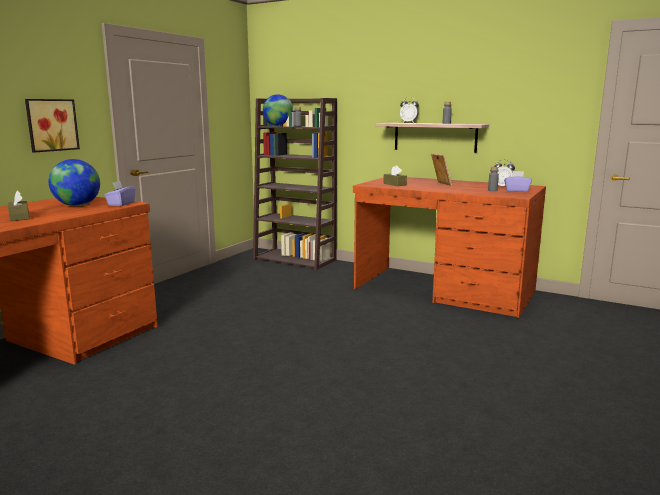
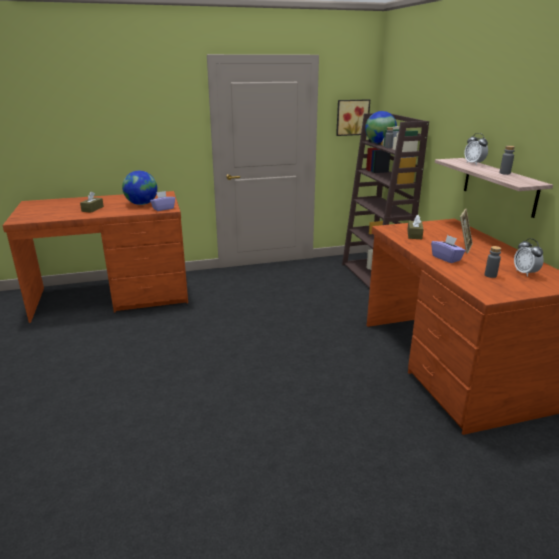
camera: 45 degrees right, 10 degrees up
(51, 125) = (157, 138): picture -> picture (352, 117)
(516, 190) = (519, 285): purple tissue box -> purple tissue box (446, 258)

